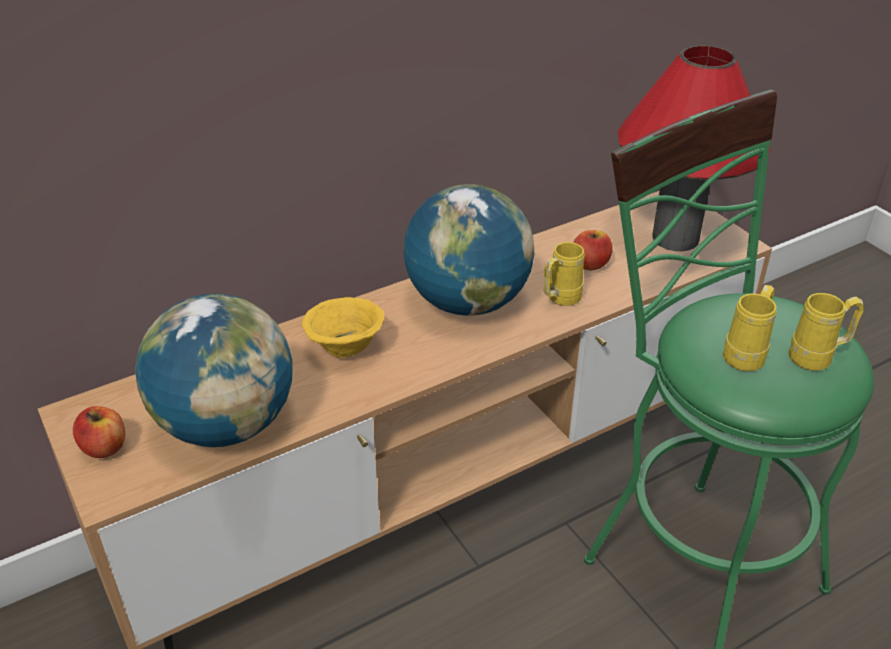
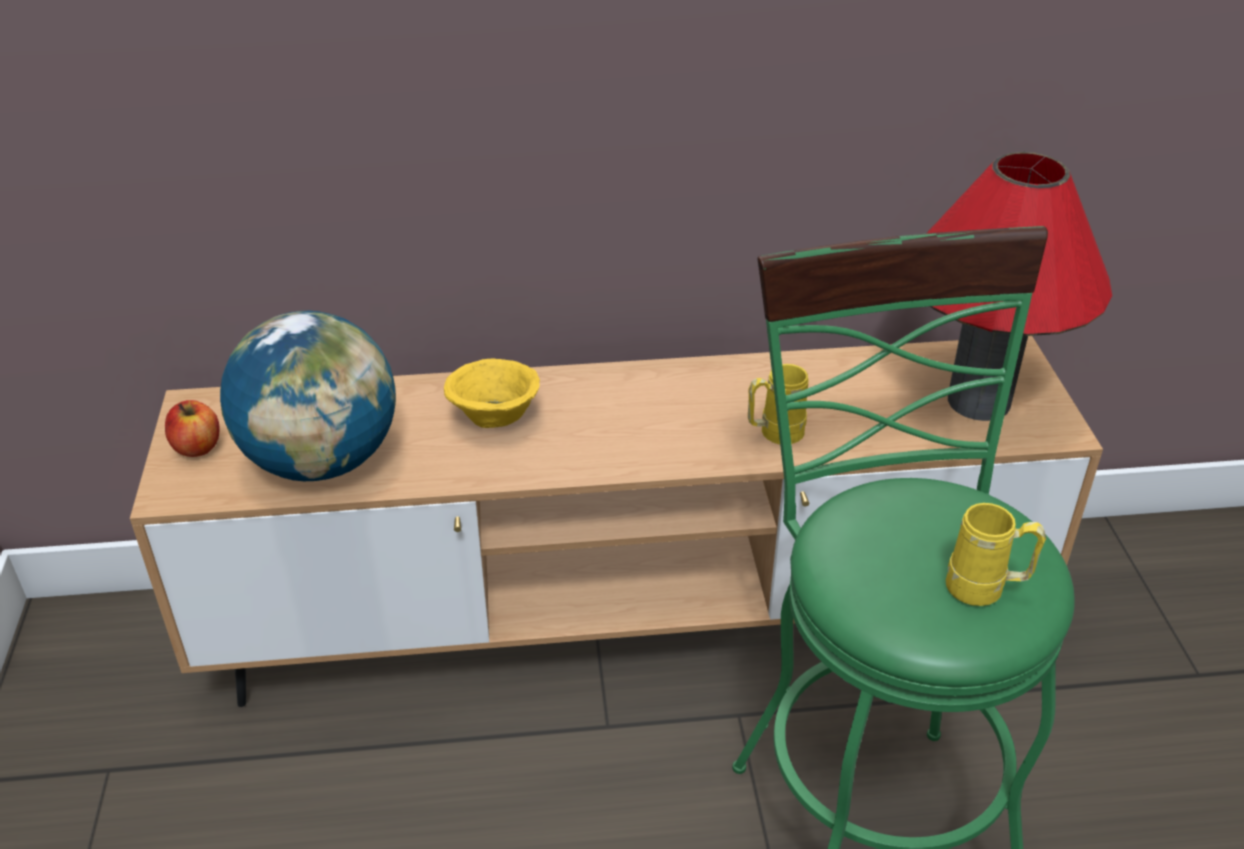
camera: 25 degrees right, 0 degrees up
(467, 302) = (664, 406): globe -> none
(590, 264) = (843, 403): apple -> none
(747, 354) = (895, 557): yellow mug -> none

